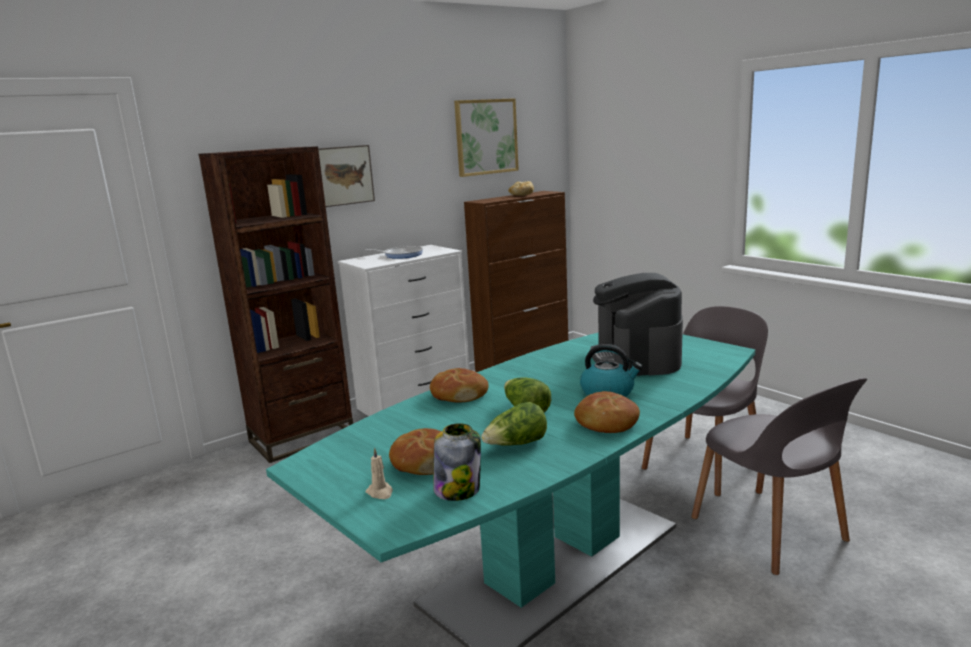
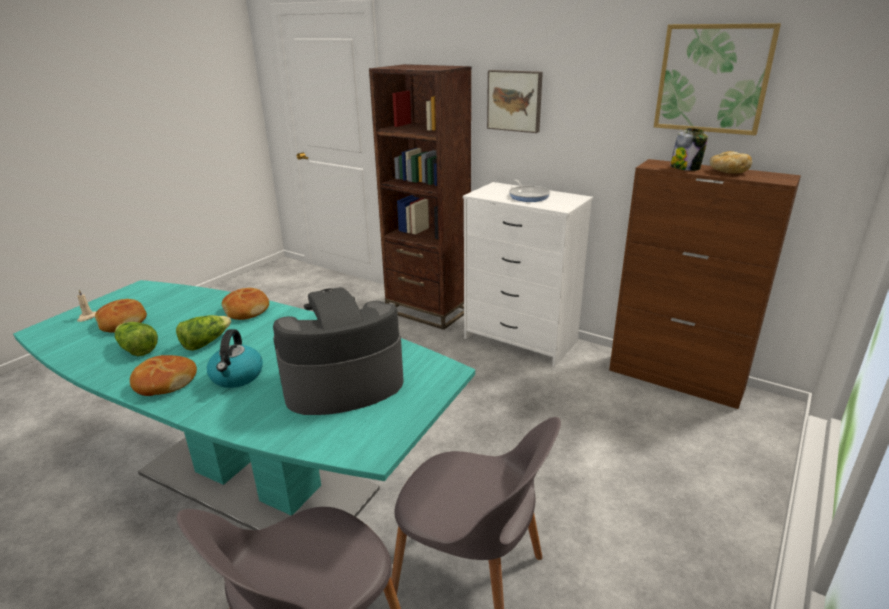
camera: 70 degrees right, 10 degrees up
(458, 489) = (76, 340): jar -> jar (685, 168)

